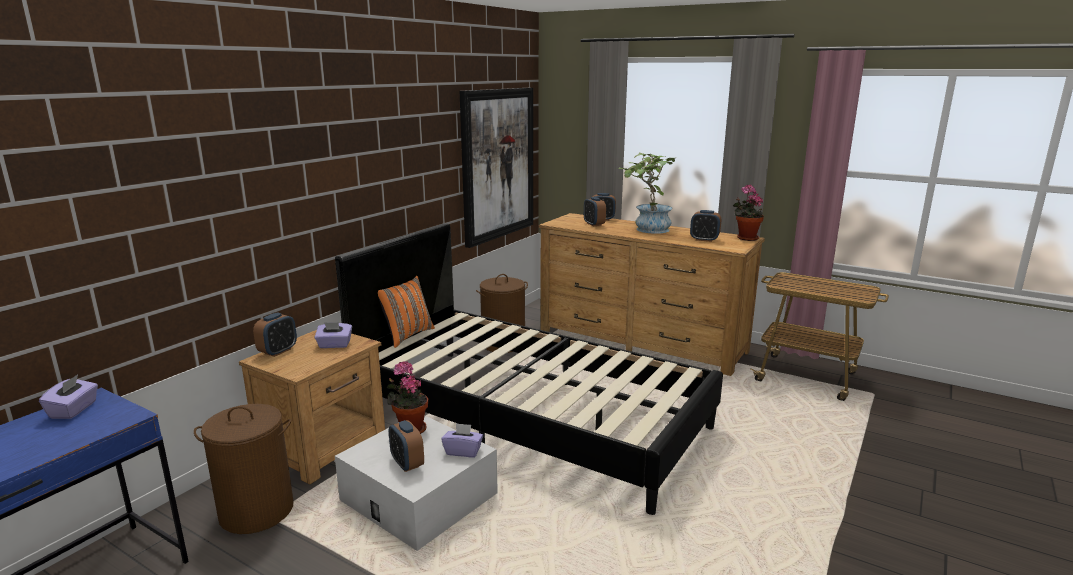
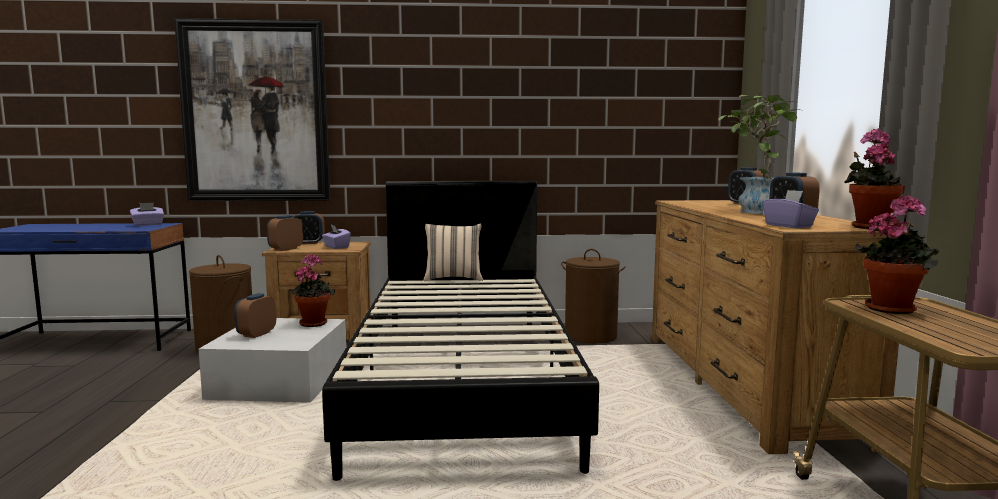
camera: 55 degrees right, 10 degrees down
(406, 335) = (453, 278): orange pillow -> beige pillow
(463, 451) = (292, 343): purple tissue box -> purple tissue box (789, 226)
(497, 164) = (647, 133): picture -> picture (256, 112)
(594, 224) = (713, 204): alarm clock -> alarm clock (285, 249)
(794, 283) = (893, 308): none -> potted plant

